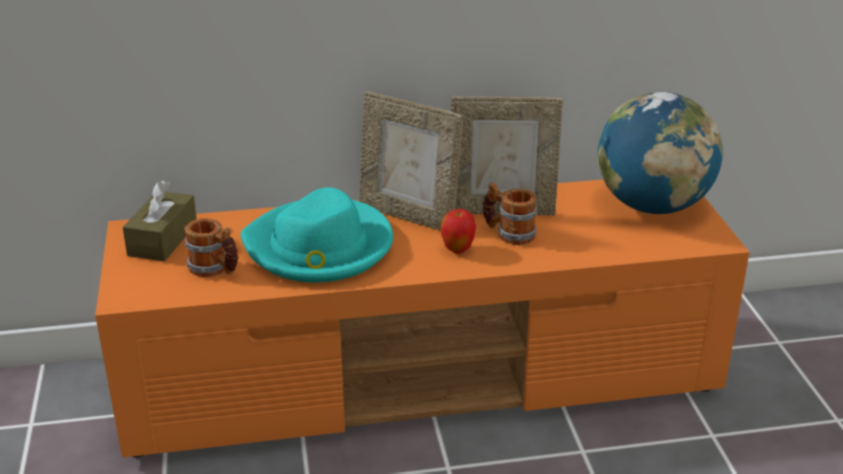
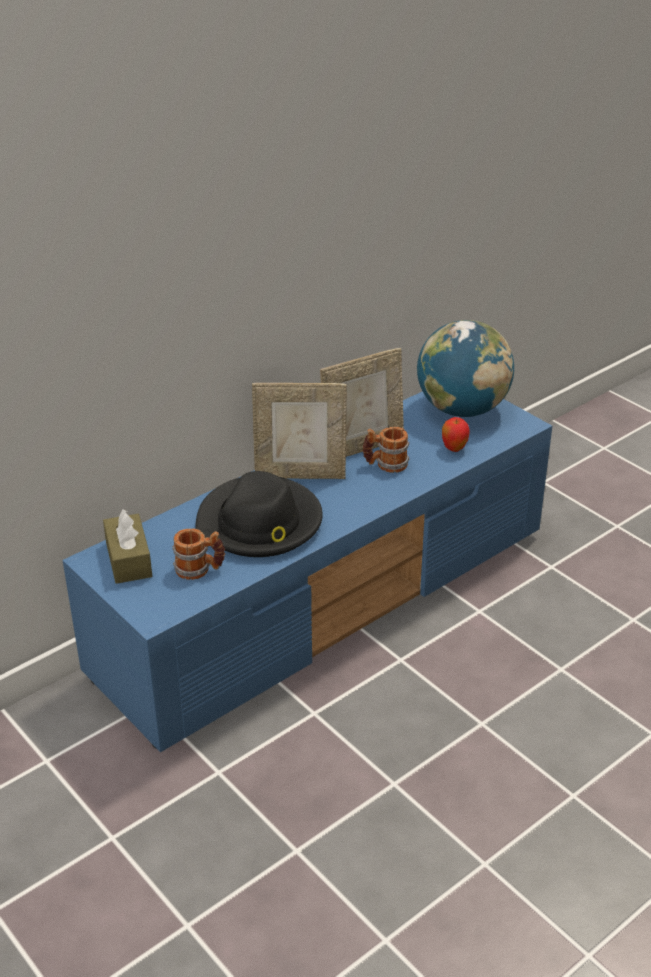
camera: 30 degrees left, 5 degrees up
(319, 247) = (260, 523): turquoise hat -> black hat
(424, 378) = (327, 600): orange tv stand -> blue tv stand
(457, 250) = (363, 490): apple -> apple (454, 449)

